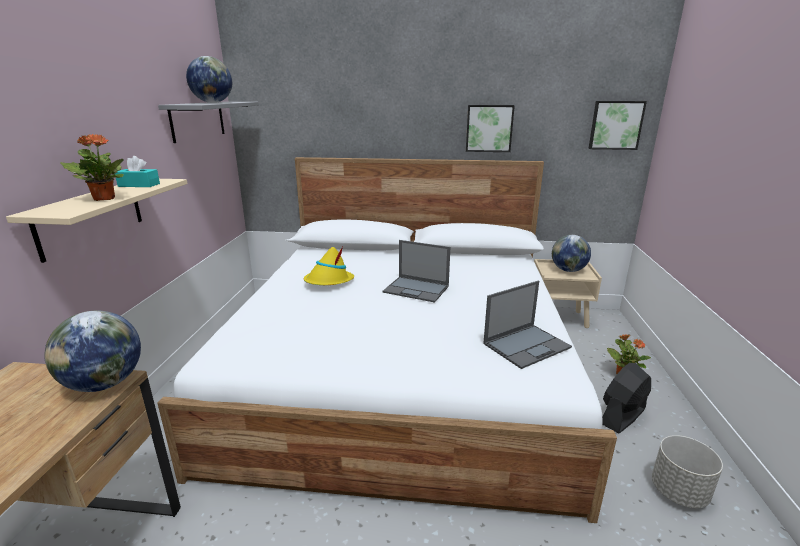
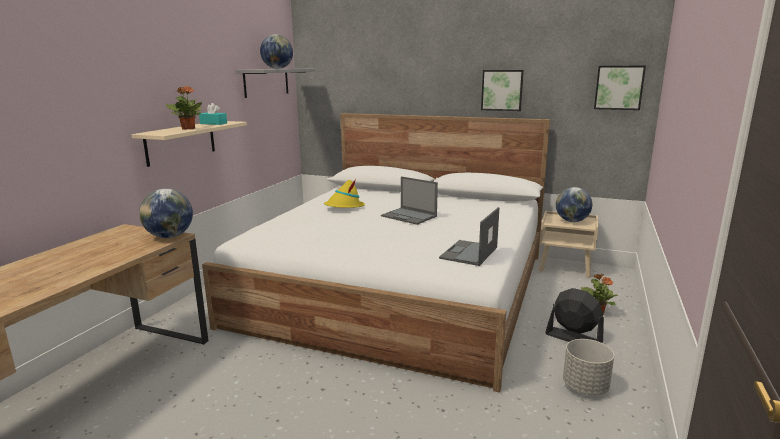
camera: 15 degrees right, 5 degrees down
(527, 345) = (469, 253): laptop -> laptop turned 135 degrees clockwise
(622, 416) = (573, 338): black fan -> black fan turned 60 degrees clockwise

